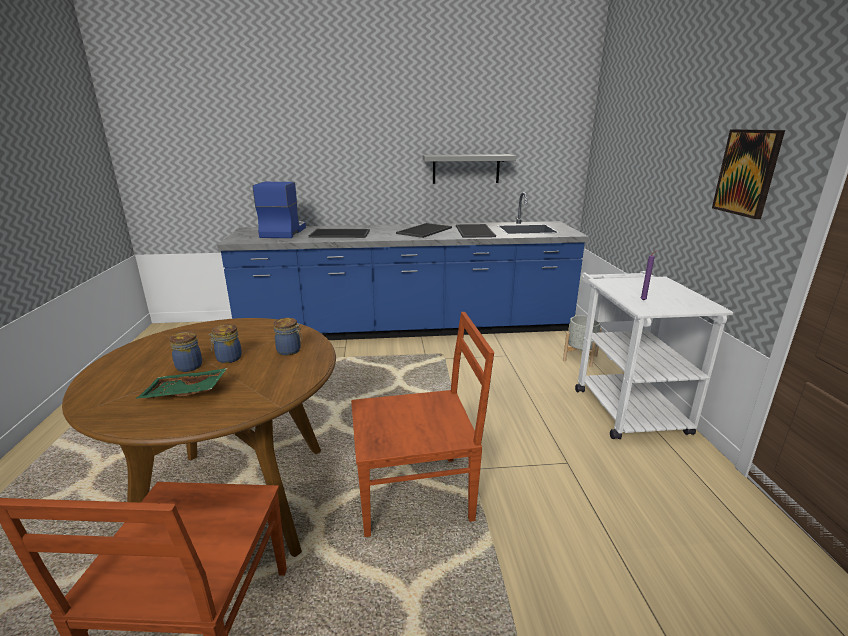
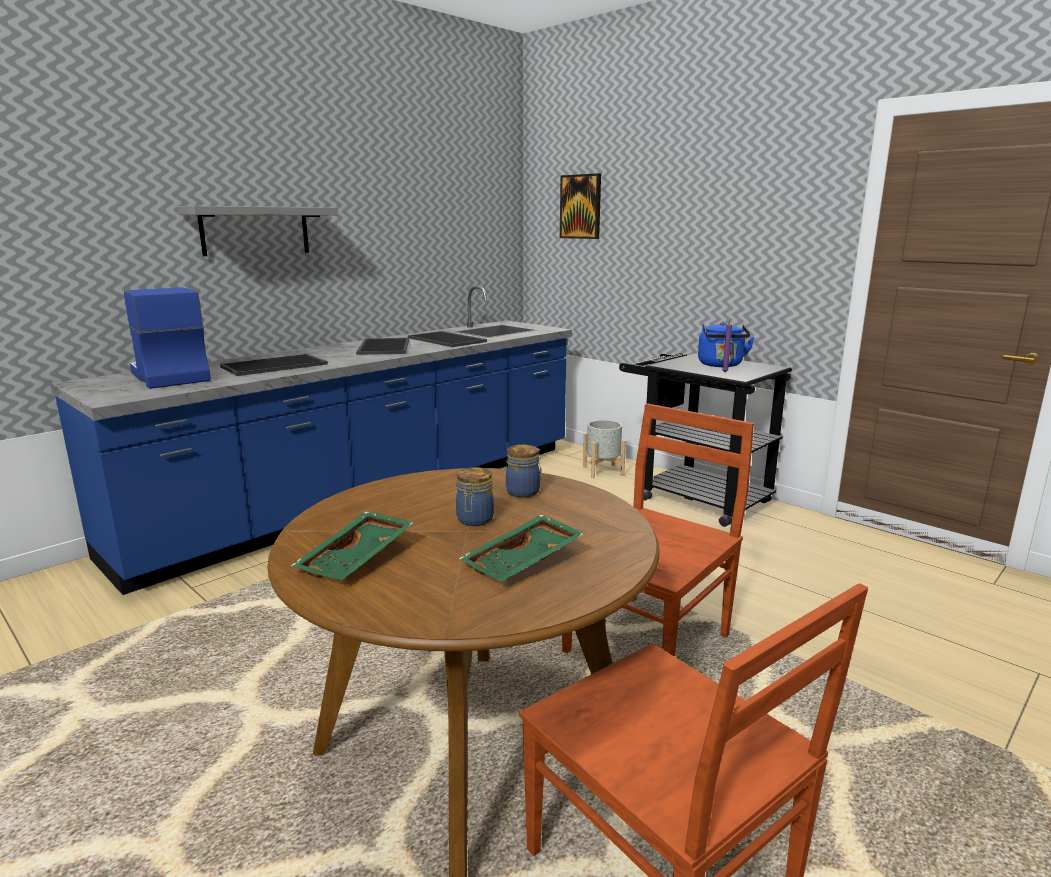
camera: 40 degrees left, 5 degrees down
(143, 359) = (358, 559): none -> green tray
(189, 366) = (448, 542): jar -> none
(466, 169) = (401, 259): grey shelf -> grey shelf (255, 230)
(624, 405) = (694, 497): white cart -> black cart
(658, 293) = (721, 365): none -> blue kettle
(747, 172) = (773, 239): picture -> picture (580, 206)

